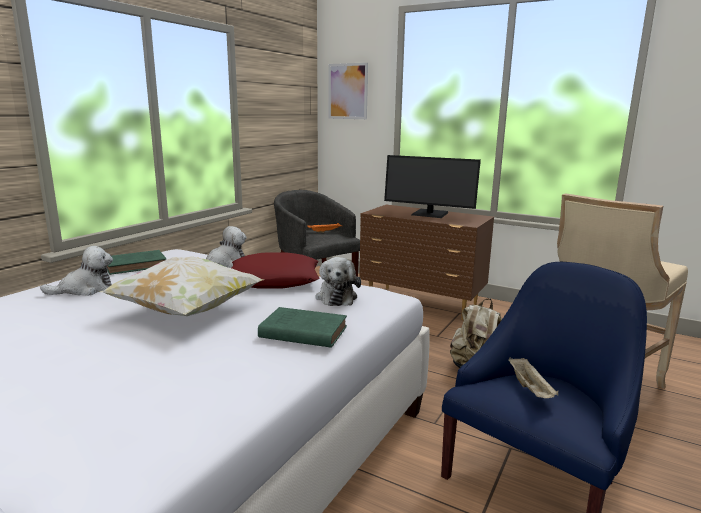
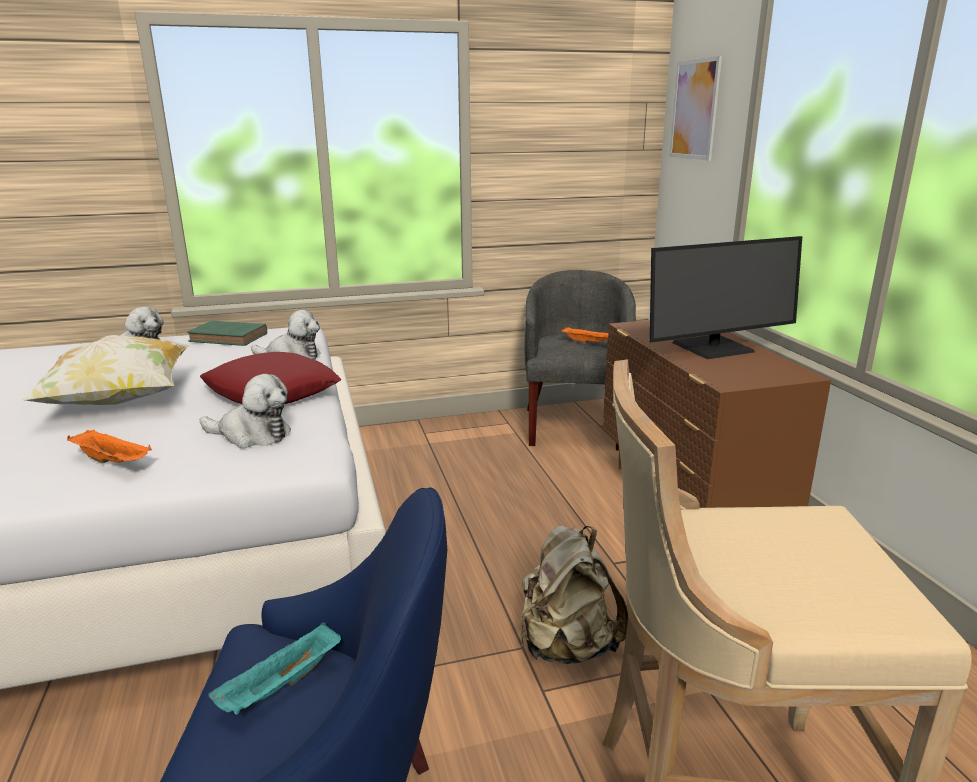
camera: 45 degrees right, 5 degrees up
(301, 332) = (113, 461): green book -> orange tray
(336, 297) = (252, 435): plush toy -> plush toy turned 120 degrees counterclockwise
(429, 214) = (714, 348): monitor -> monitor turned 90 degrees counterclockwise
(530, 389) = (281, 687): beige tray -> turquoise tray

